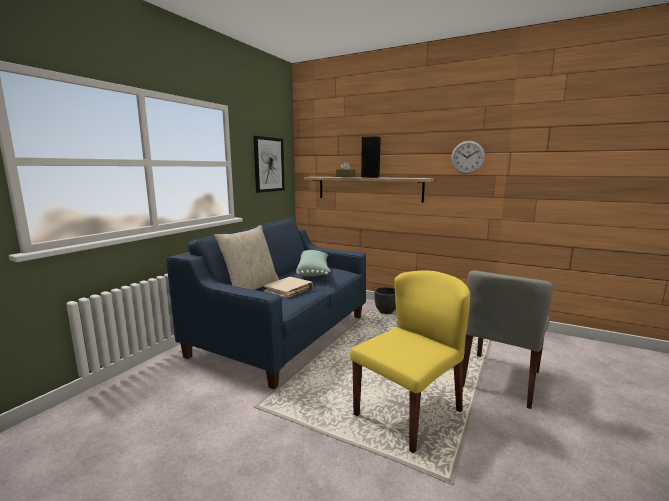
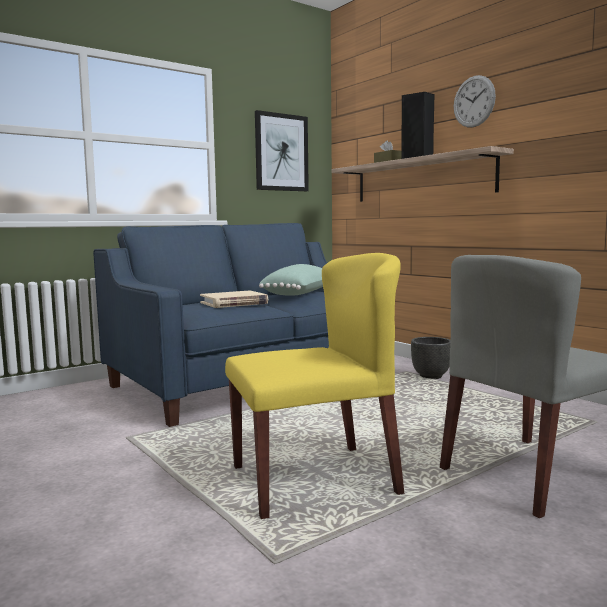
camera: 25 degrees right, 5 degrees down
(251, 288) = (194, 302): beige pillow -> none
(467, 157) = (566, 104): wall clock -> wall clock (474, 101)

